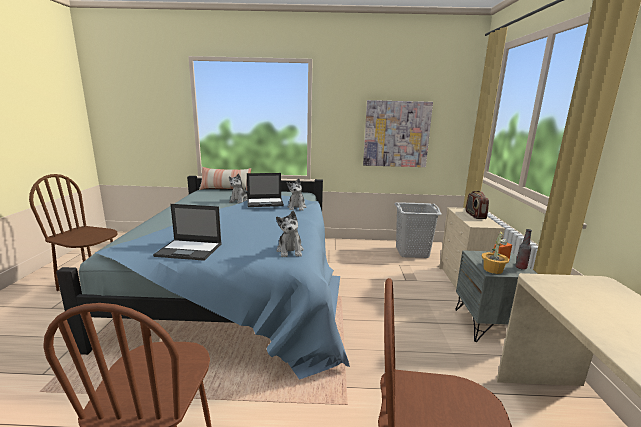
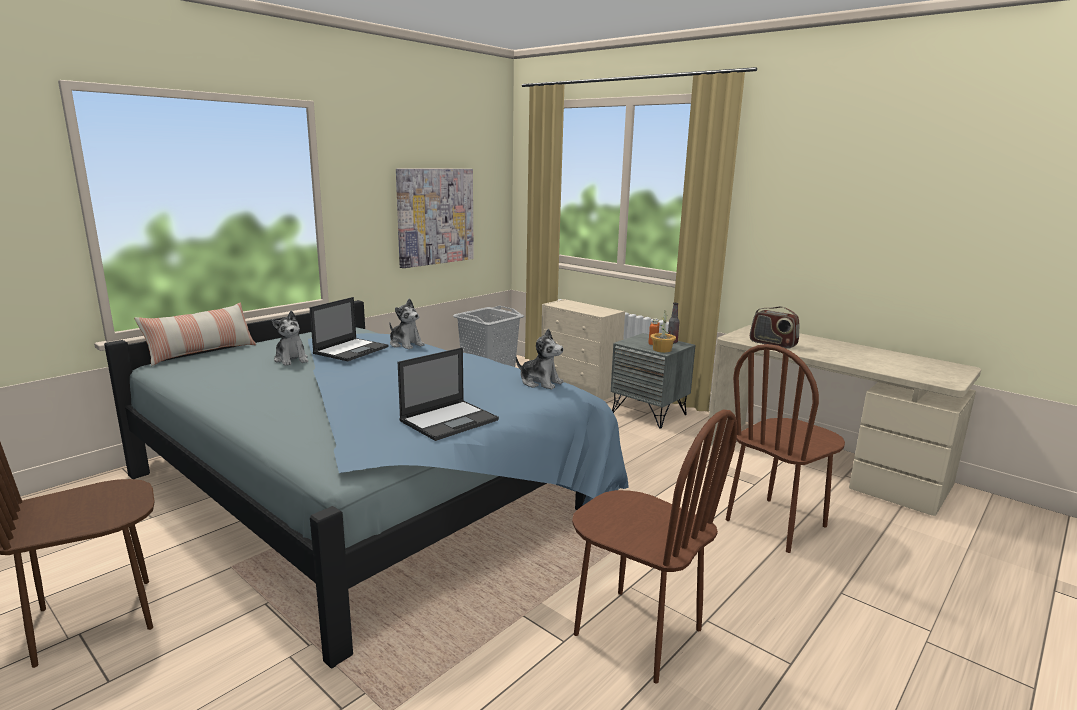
camera: 50 degrees left, 0 degrees up
(475, 215) = (581, 306): radio -> radio (772, 344)

